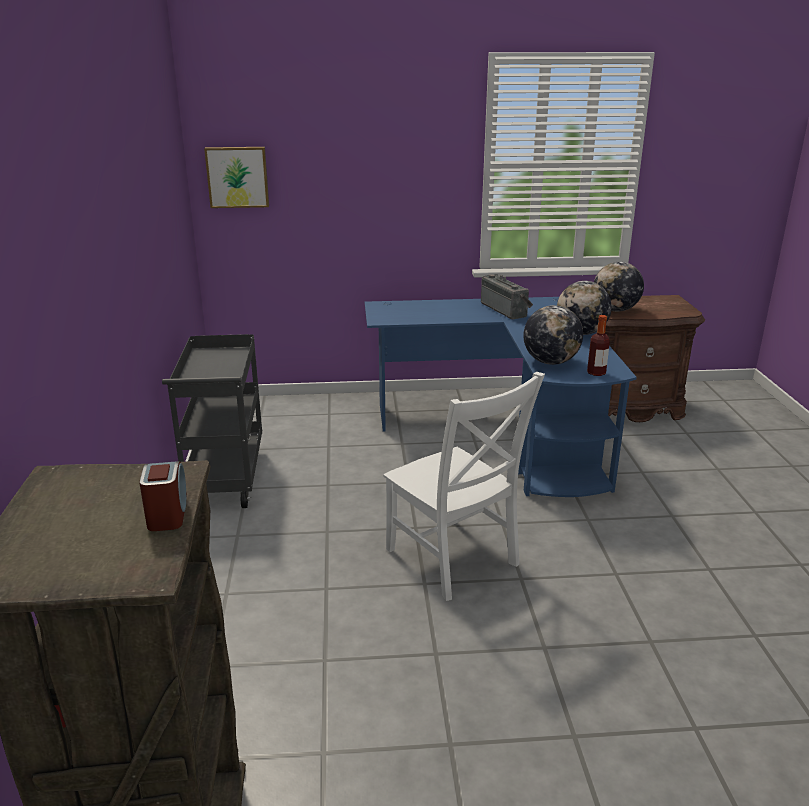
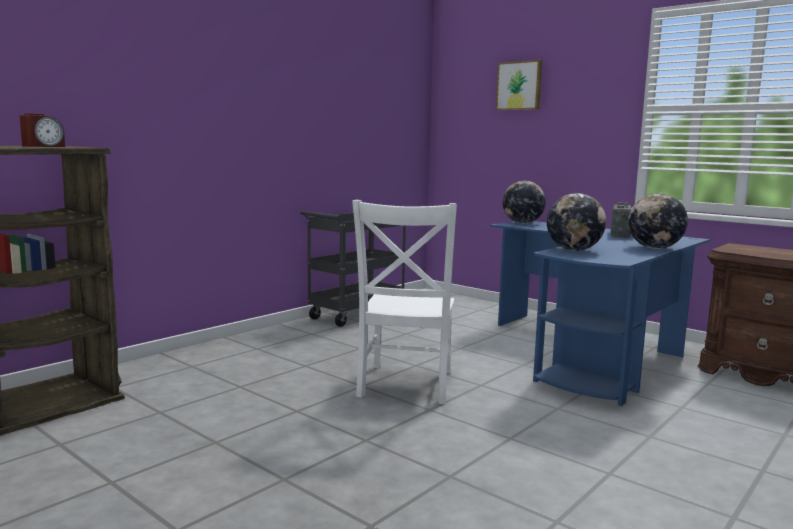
camera: 45 degrees right, 15 degrees down
(237, 177) = (458, 119): picture -> picture (519, 86)
(596, 373) = (596, 258): bottle -> none
(615, 310) = (741, 250): globe -> globe (522, 223)

